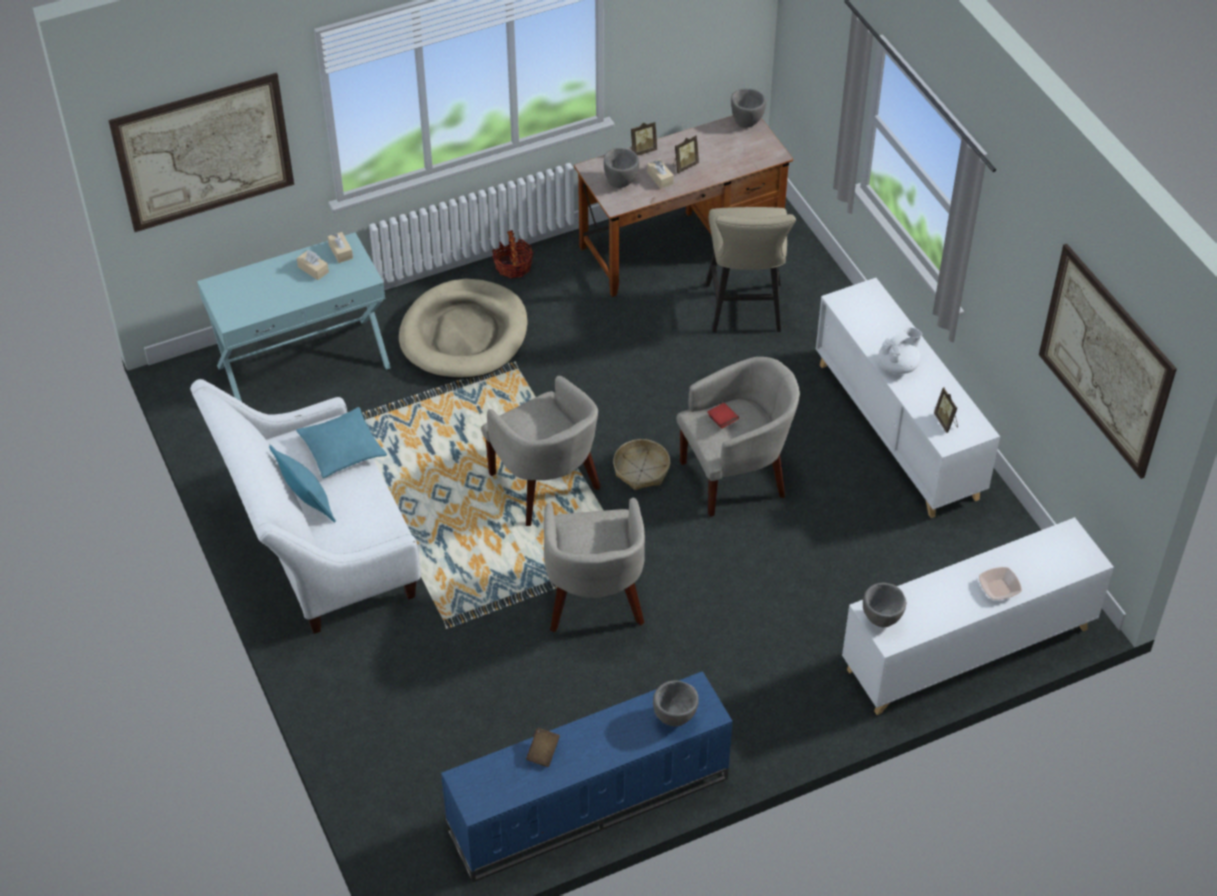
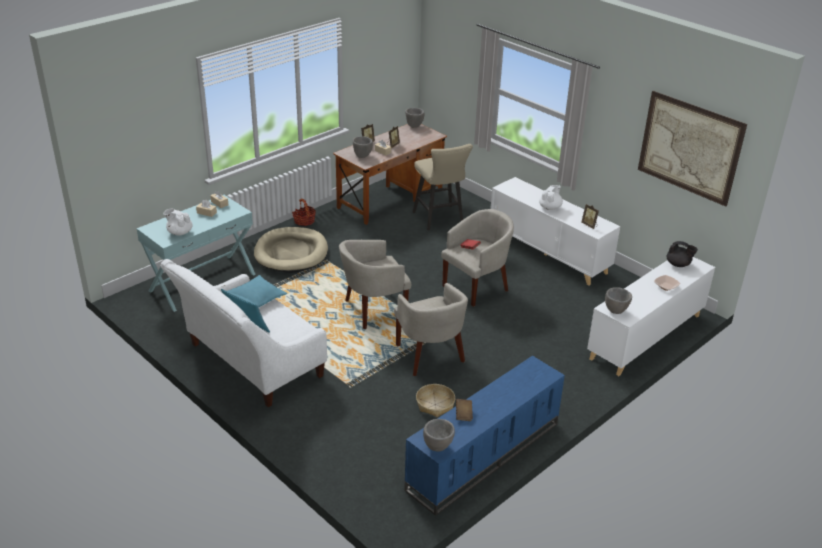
camera: 20 degrees left, 15 degrees down
(204, 152) = (135, 141): picture -> none
(257, 304) = (179, 232): none -> white teapot
(545, 486) = (373, 310): beige armchair -> beige armchair turned 120 degrees clockwise
(641, 470) = (423, 293): basket -> basket (435, 404)
(675, 718) = (531, 380): grey bowl -> grey bowl (438, 447)
(1050, 546) = (678, 264): none -> black teapot

